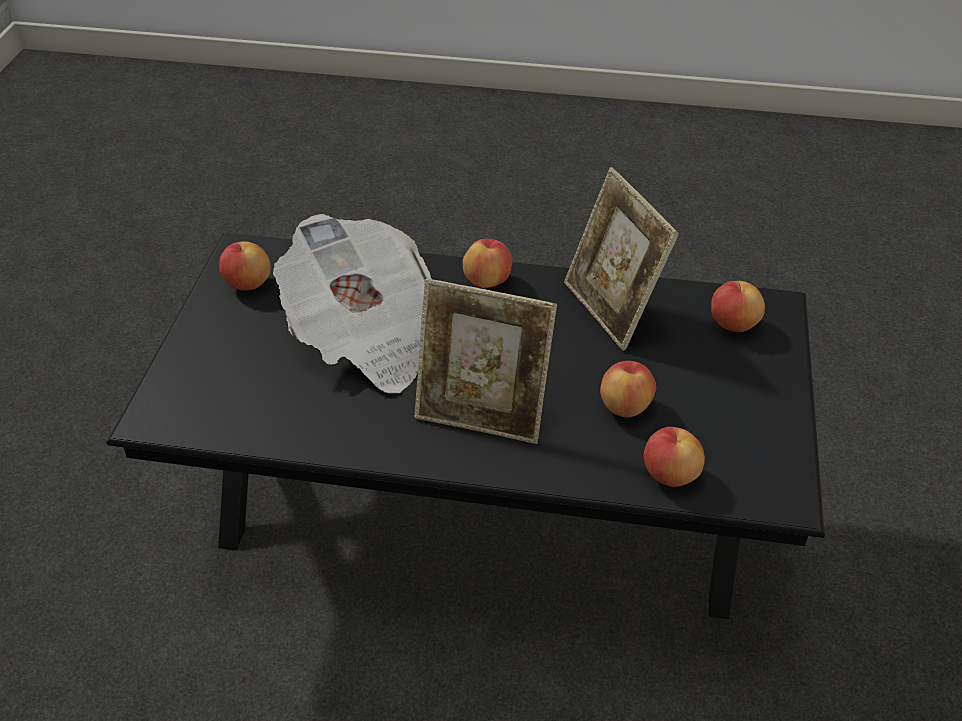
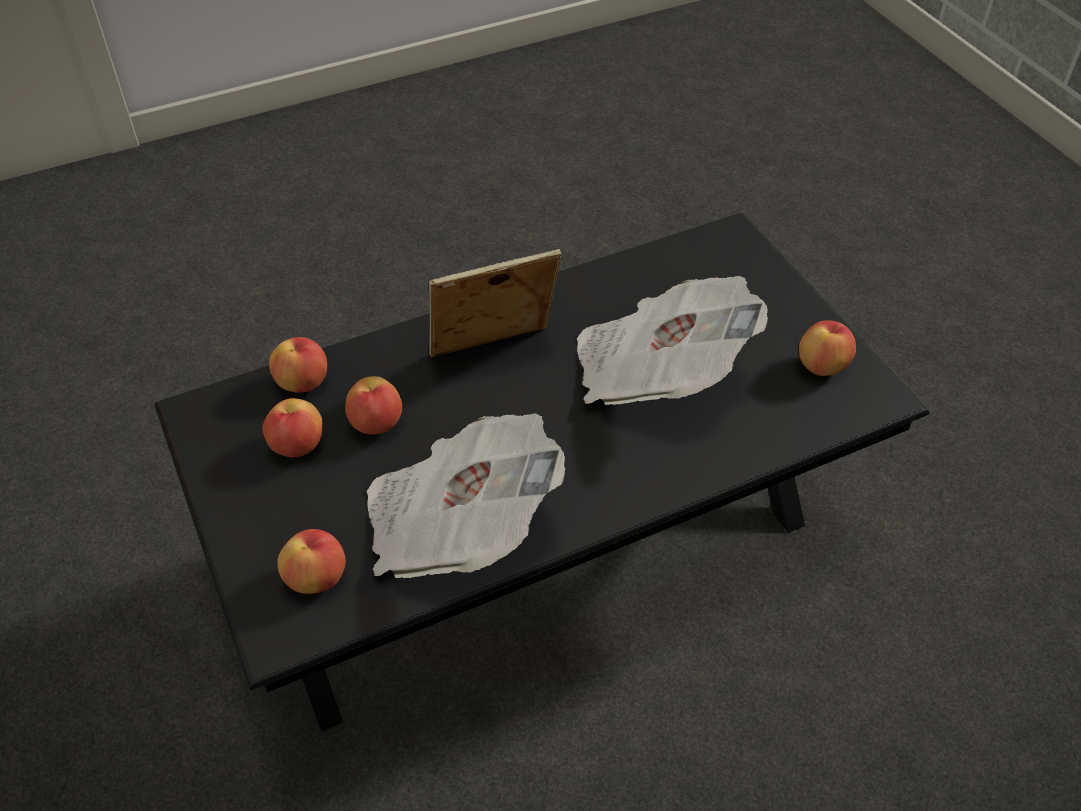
camera: 145 degrees right, 5 degrees up
(487, 281) = (613, 492): apple -> apple (297, 446)
(611, 310) = (458, 526): picture frame -> newspaper

